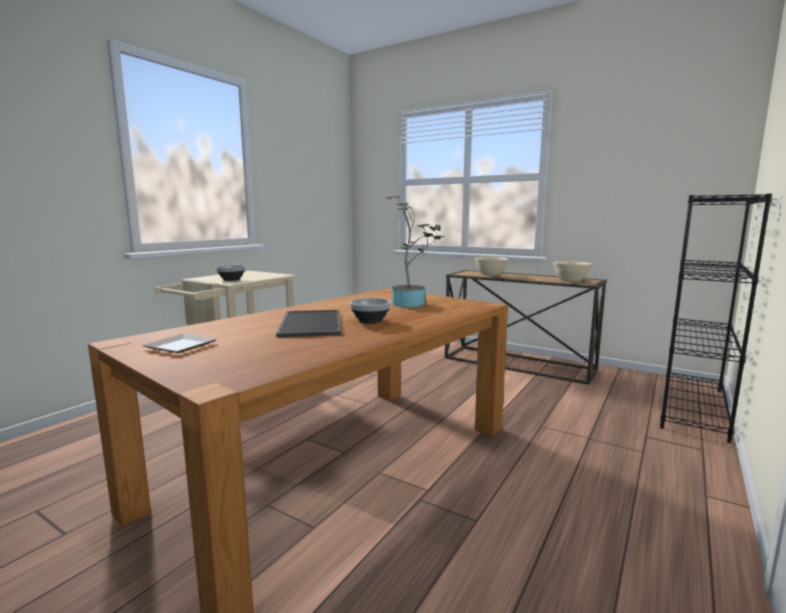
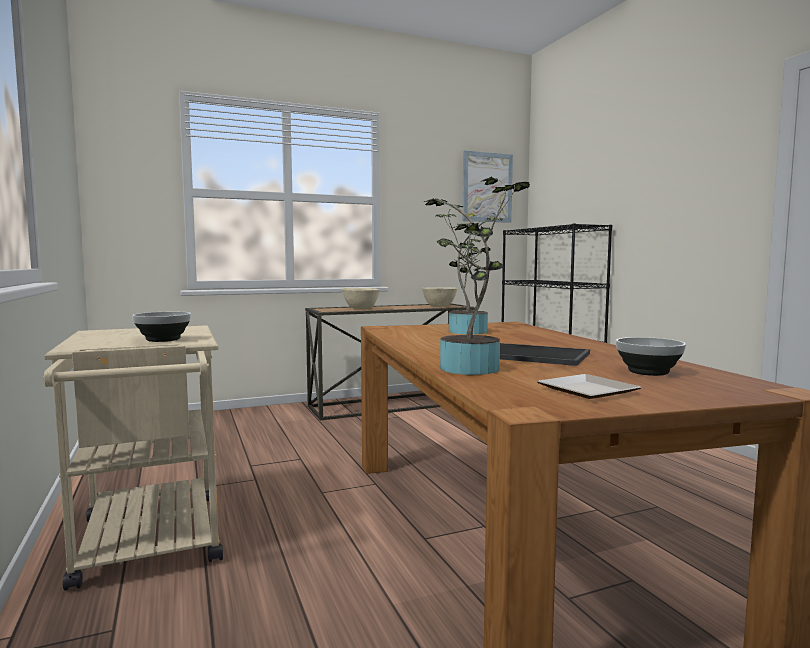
camera: 55 degrees left, 5 degrees down
(233, 323) = (470, 370): none -> potted plant
(370, 321) = (535, 344): bowl -> bowl (647, 372)
(686, 148) = (487, 187): none -> picture

